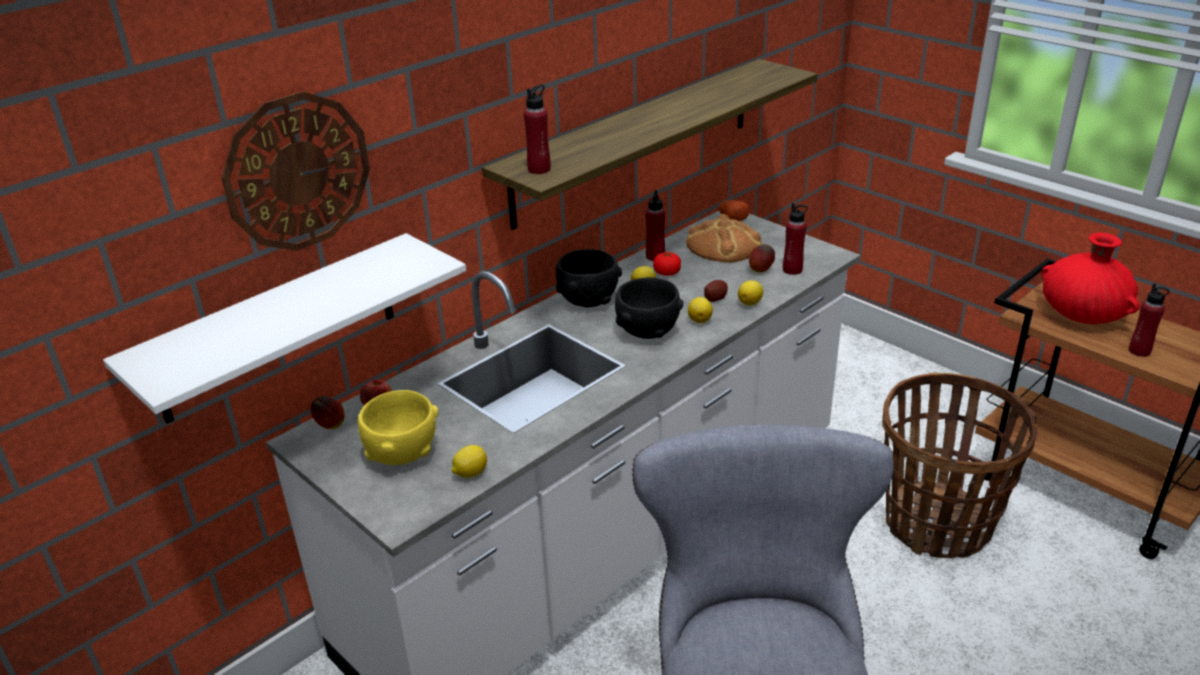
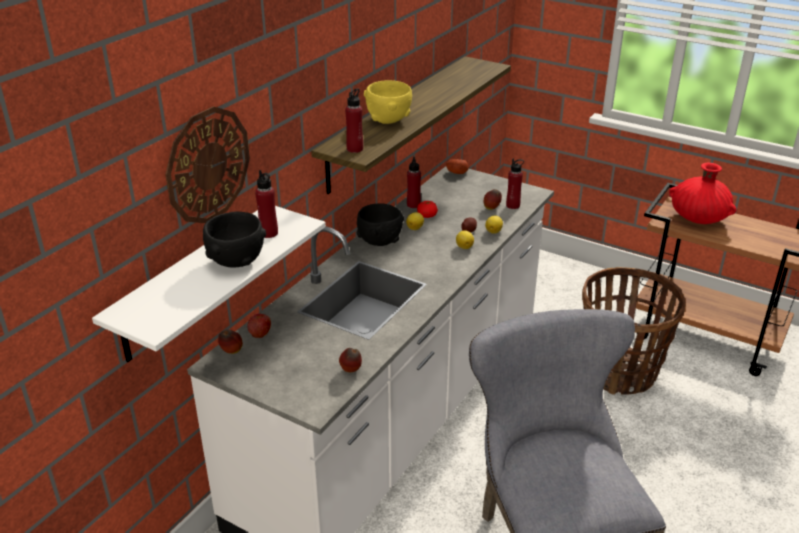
camera: 15 degrees left, 0 degrees up
(402, 454) = (295, 364): yellow bowl -> yellow bowl (388, 120)
(470, 473) = (351, 370): lemon -> apple
(647, 332) = (432, 259): black bowl -> black bowl (236, 261)
(724, 244) = (458, 192): bread -> none
(1139, 351) = (740, 239): red bottle -> red bottle (269, 233)

